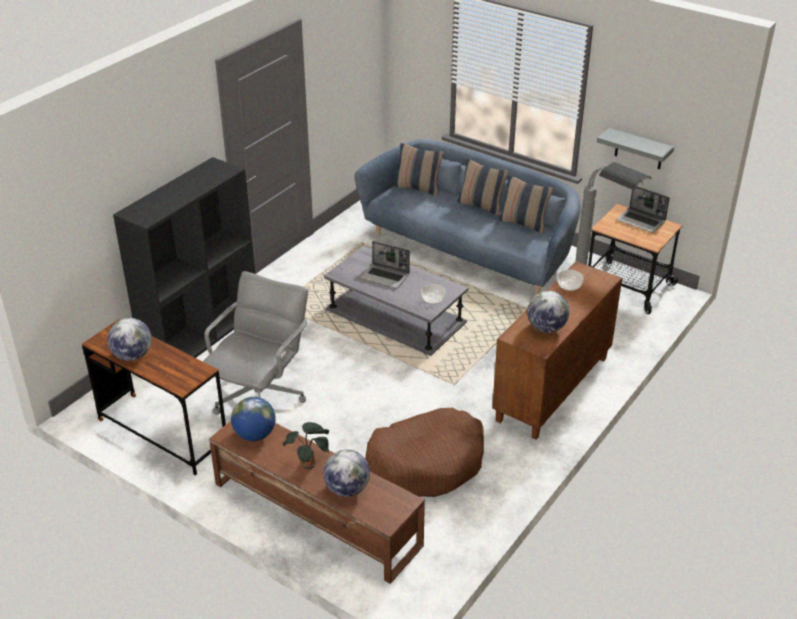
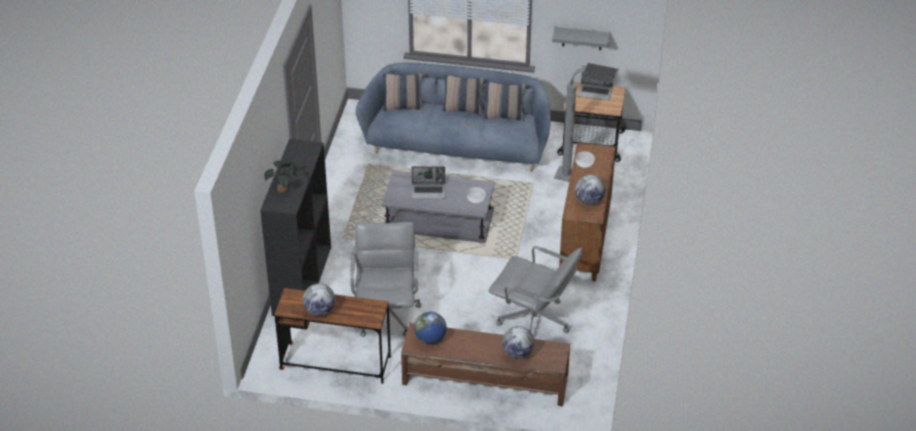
camera: 25 degrees left, 5 degrees up
(309, 464) = (481, 346): potted plant -> potted plant (283, 190)
(427, 463) = (534, 321): brown dog bed -> grey office chair

